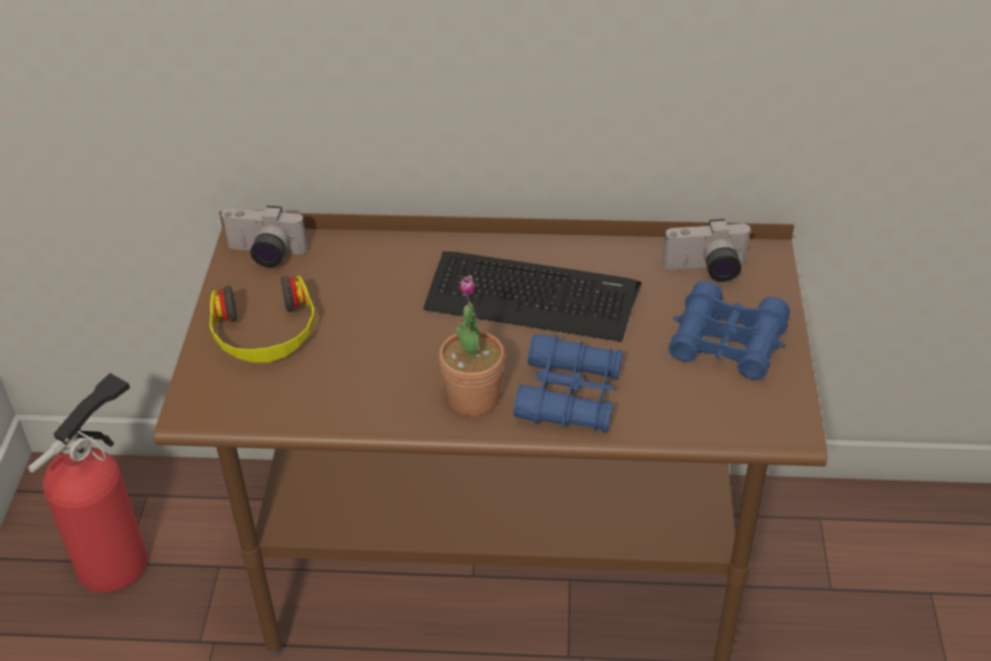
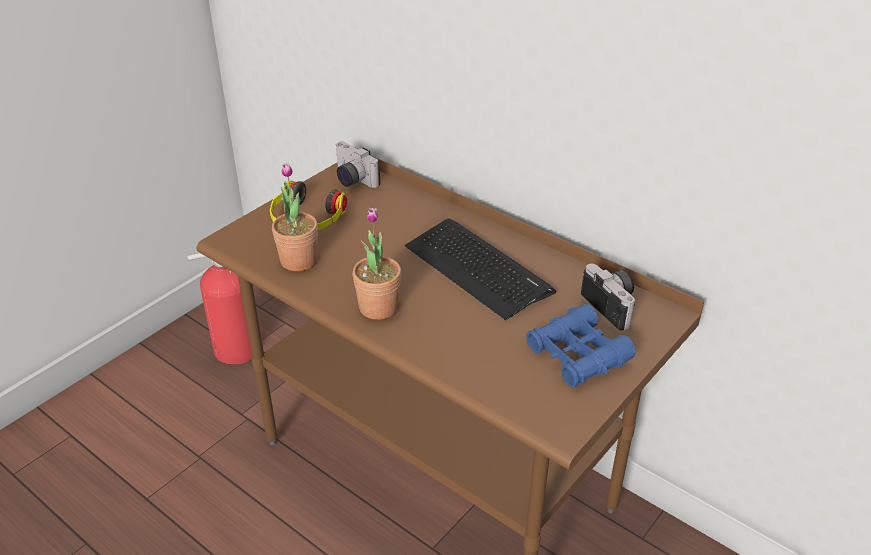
camera: 35 degrees right, 5 degrees down
(316, 390) = (298, 260): none -> potted plant
(570, 395) = (437, 334): blue binoculars -> none
(707, 270) = (614, 305): camera -> camera turned 150 degrees counterclockwise

